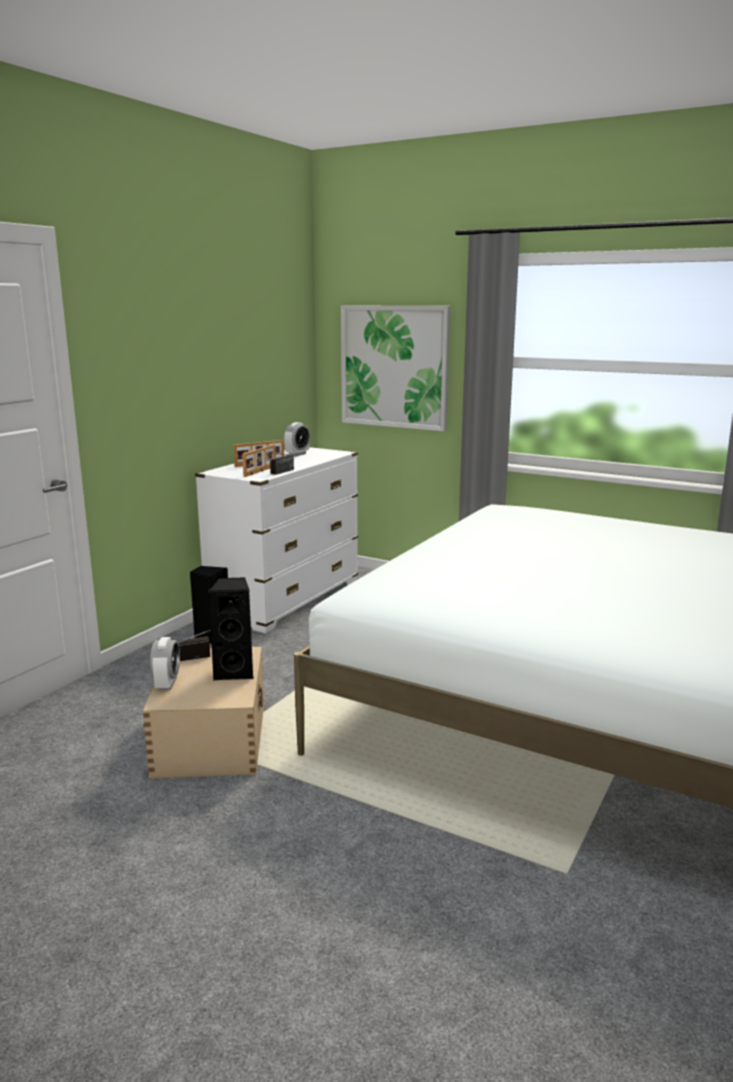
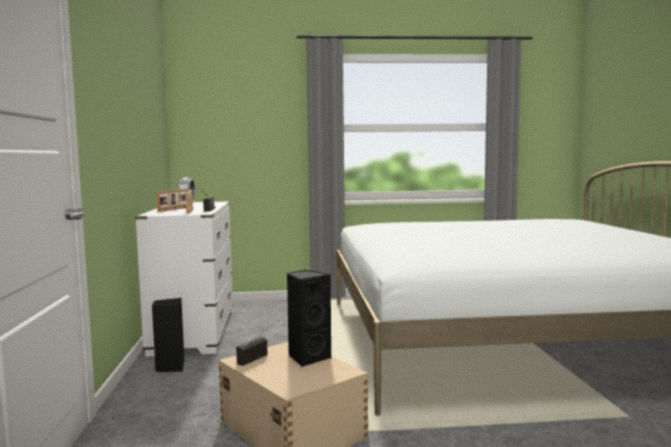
camera: 35 degrees left, 10 degrees down
(167, 684) = (268, 379): alarm clock -> none
(394, 367) = (243, 136): picture -> none

